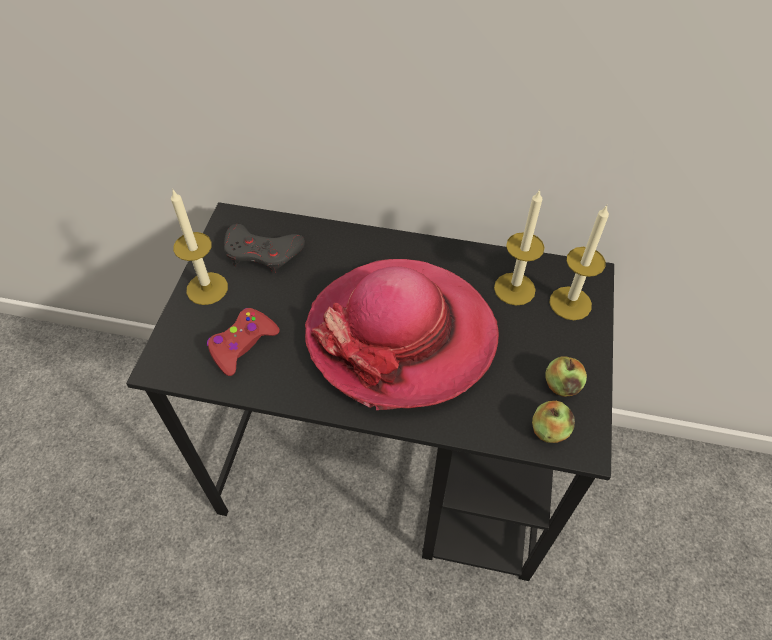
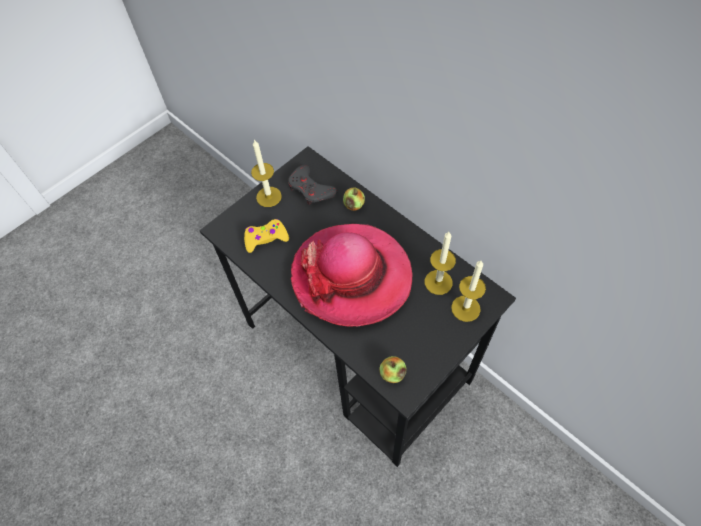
camera: 35 degrees right, 5 degrees up
(242, 345) = (266, 238): red game controller -> yellow game controller
(561, 385) = (420, 353): apple -> apple (354, 205)

